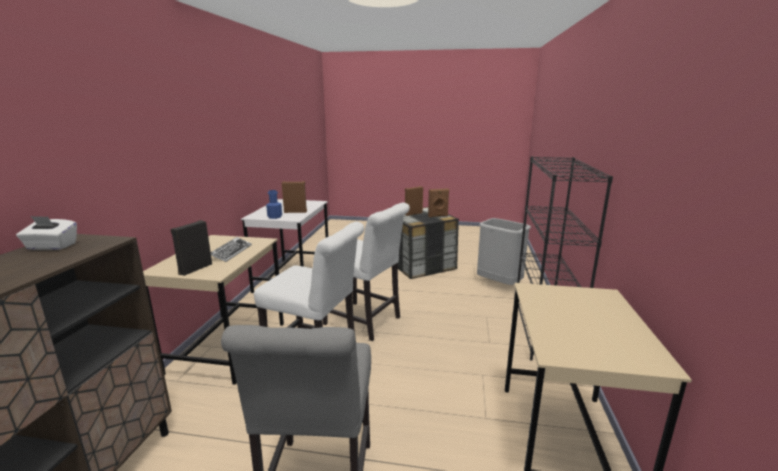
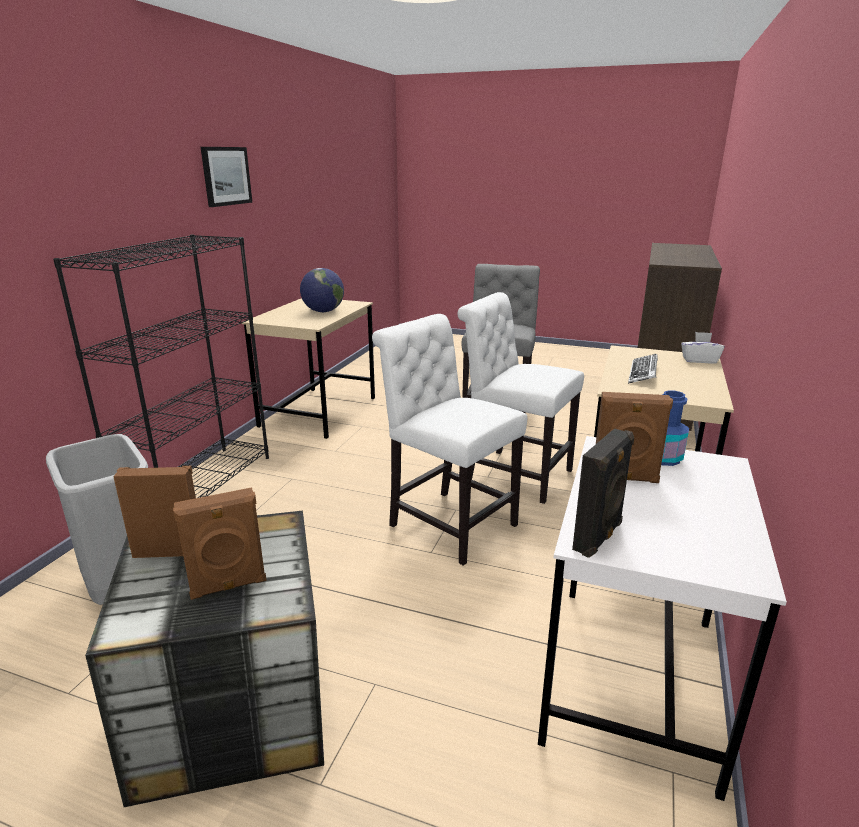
camera: 170 degrees left, 5 degrees up
(51, 246) = (696, 261): white tissue box -> white tissue box (699, 360)
(195, 269) = (659, 356): black speaker -> black speaker (599, 537)
(566, 321) = (323, 311): none -> globe
(655, 131) = (226, 176): none -> picture

